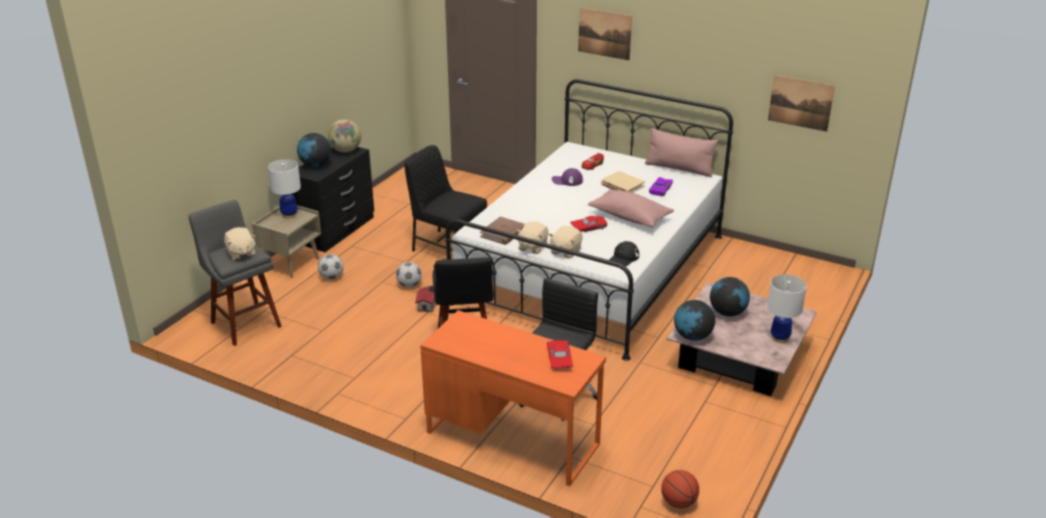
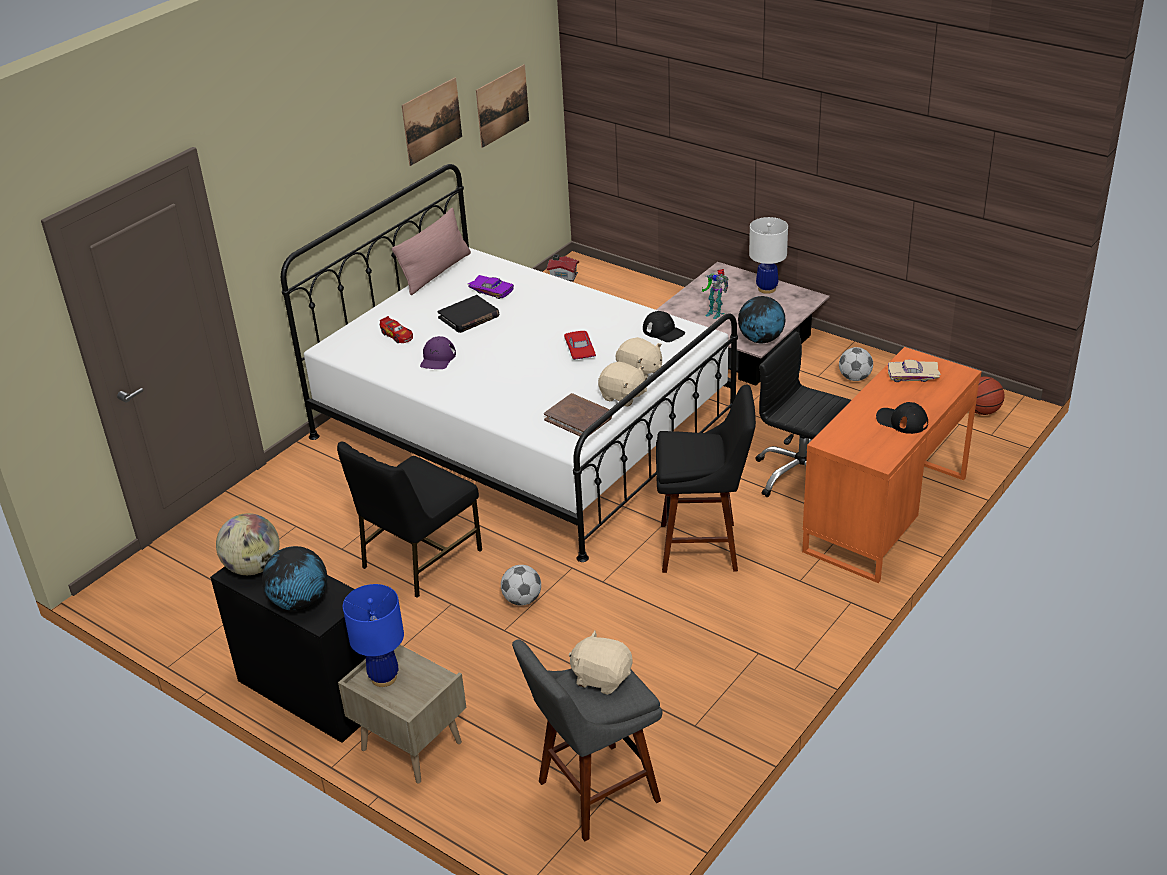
camera: 80 degrees left, 5 degrees up
(241, 253) = (601, 677): beige plush toy -> beige plush toy turned 135 degrees counterclockwise
(289, 215) = (383, 678): white table lamp -> blue table lamp
(331, 277) = (474, 690): football -> football (855, 378)
(427, 305) = (583, 581): toy house -> toy house (563, 276)
(491, 352) = (901, 421): none -> black cap
(558, 359) = (913, 376): red toy car -> beige toy car
(604, 33) = (301, 165): picture -> picture (432, 121)
(622, 185) = (469, 317): beige book -> black book
(630, 217) = (561, 319): pink pillow -> none
(727, 313) = (714, 312): globe -> toy robot

